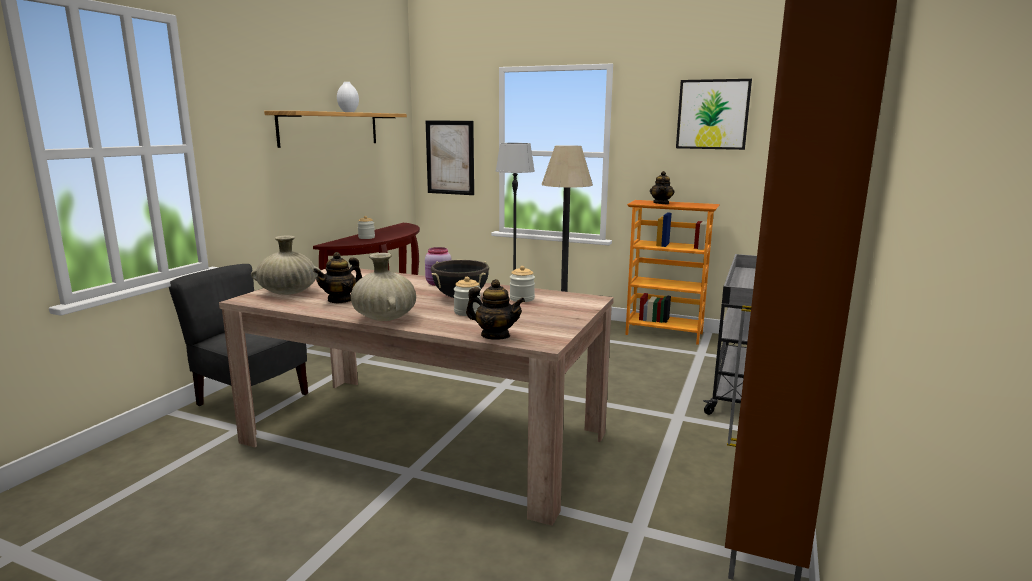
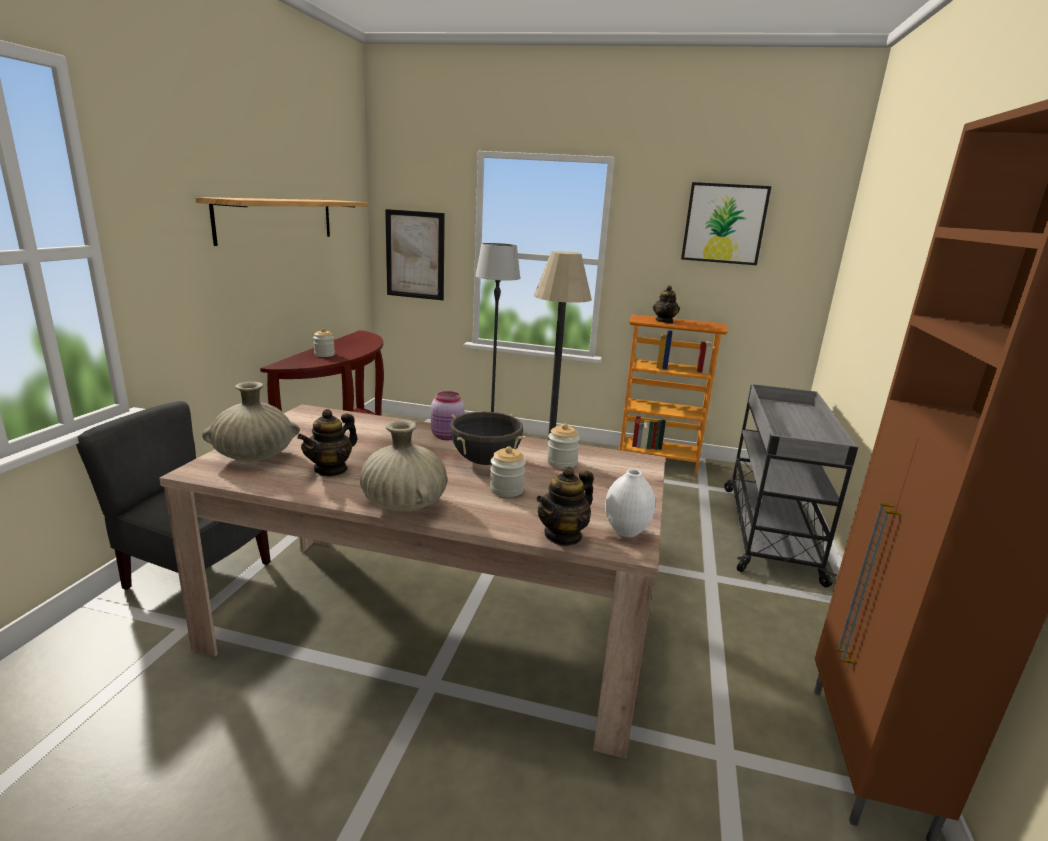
camera: 10 degrees left, 5 degrees up
(348, 112) = (300, 199): white vase -> white vase (626, 532)
(495, 336) = (563, 535): teapot -> teapot turned 120 degrees clockwise

